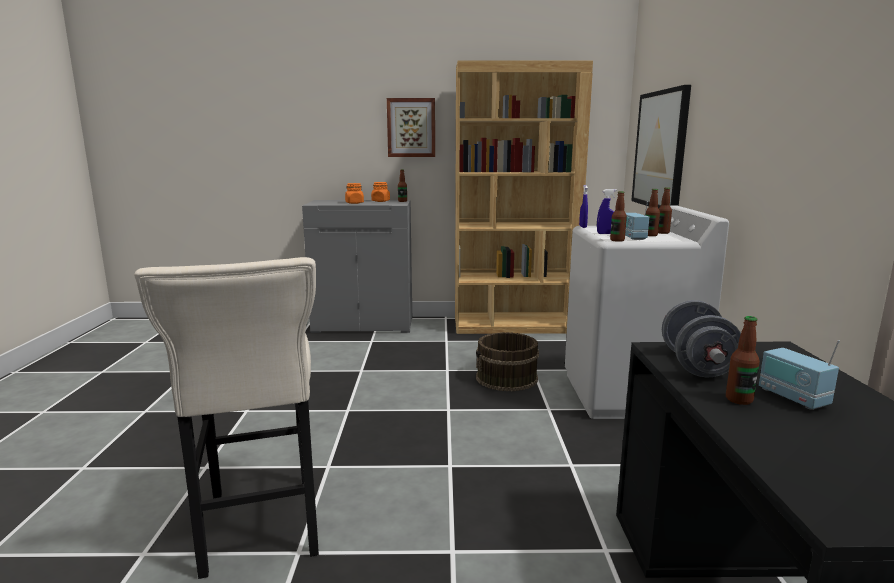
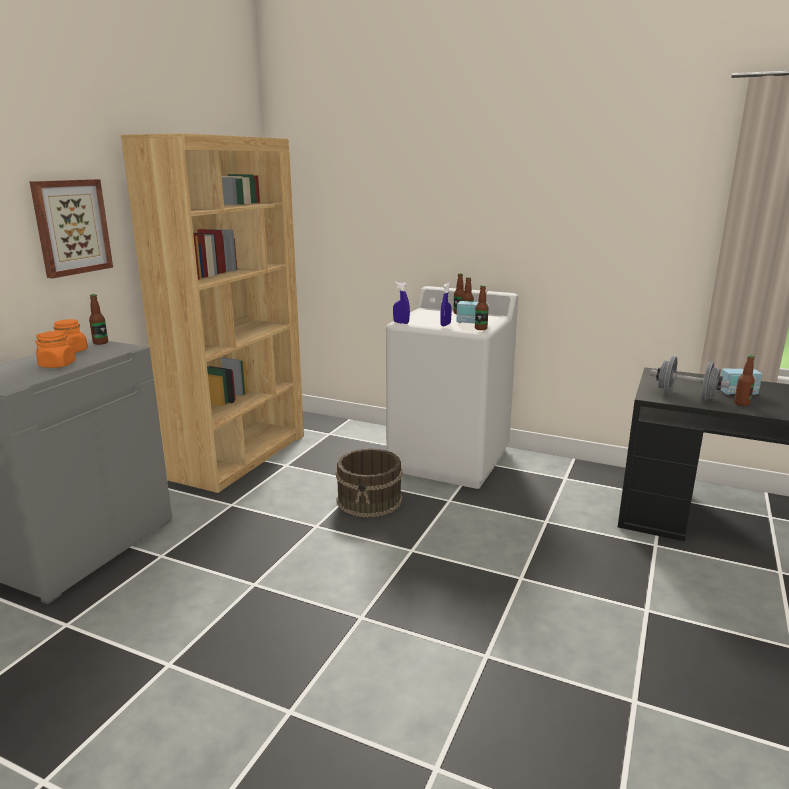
camera: 65 degrees left, 5 degrees up
(260, 529) = (590, 725): beige stool -> none
(660, 150) = (361, 233): picture -> none

